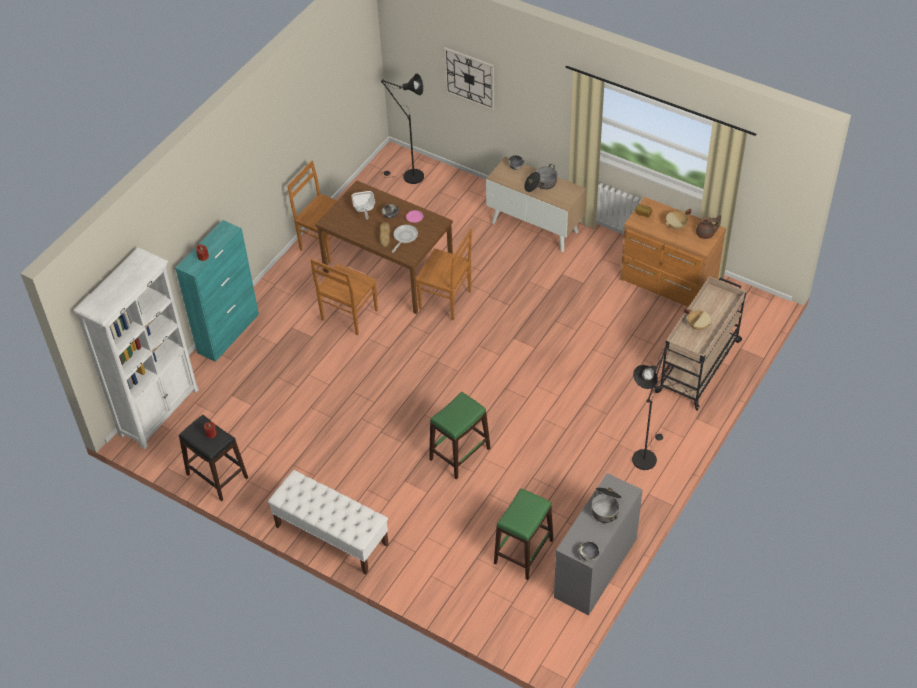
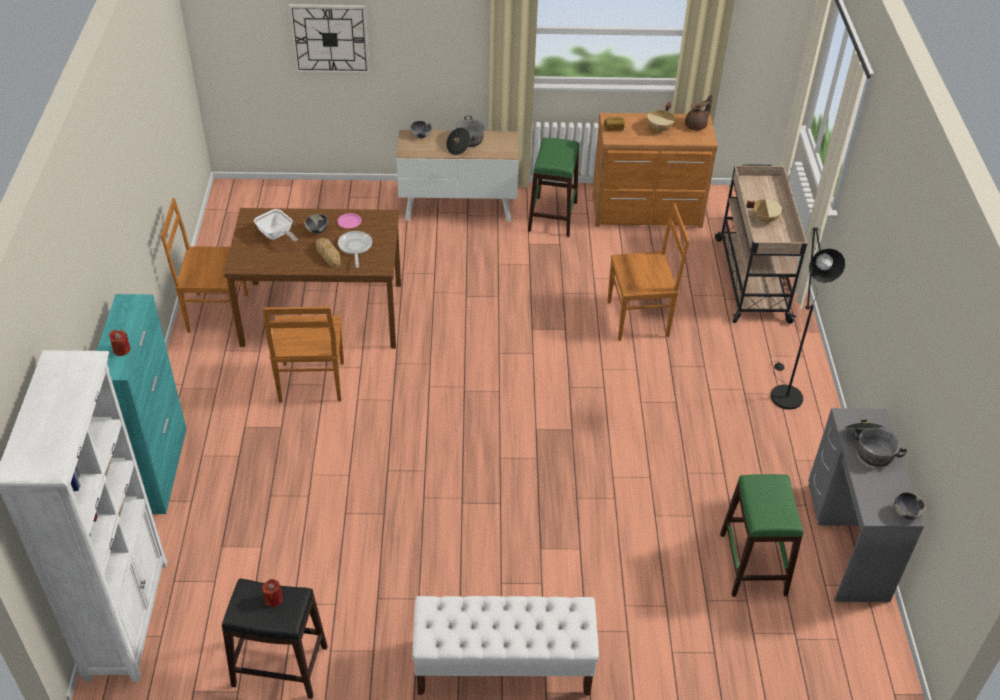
camera: 35 degrees left, 5 degrees down
(409, 177) = (268, 206): black floor lamp -> none
(446, 300) = (420, 319): brown chair -> brown chair (640, 319)
(460, 454) = (581, 484): green stool -> green stool (553, 216)

